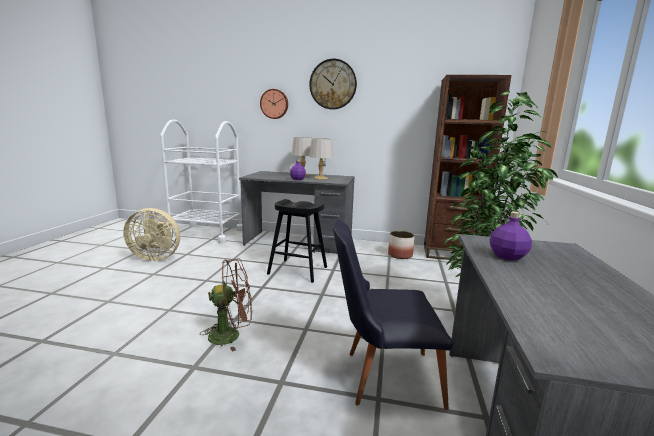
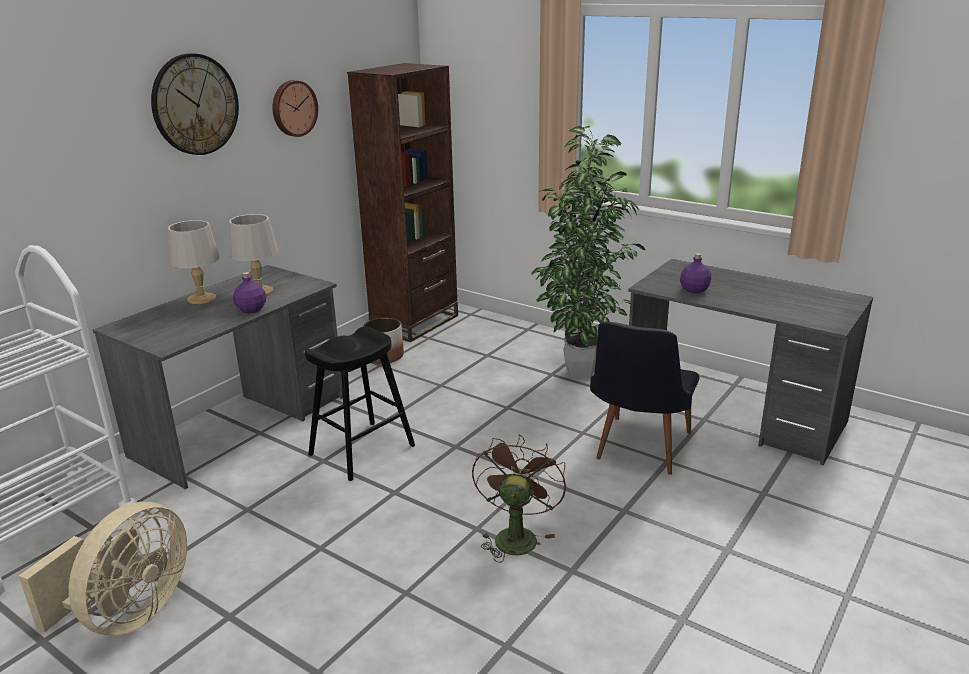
camera: 65 degrees left, 10 degrees up
(274, 104) = (85, 170): wall clock -> wall clock (293, 108)

